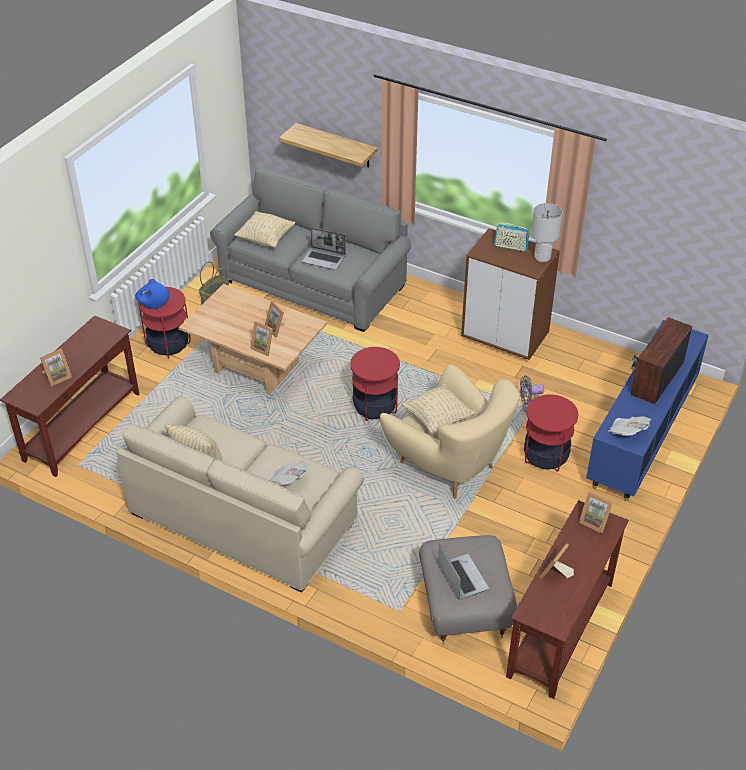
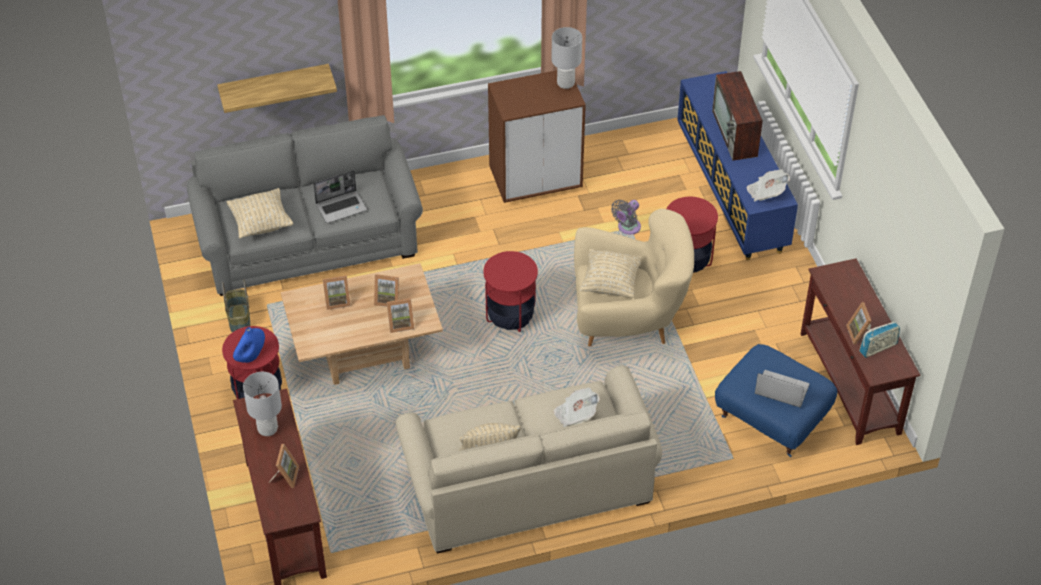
camera: 45 degrees left, 5 degrees up
(87, 345) = (268, 430): none -> grey table lamp
(463, 607) = (770, 420): grey ottoman -> blue ottoman
(511, 246) = (528, 89): radio -> radio (878, 348)
(594, 521) = (837, 276): picture frame -> picture frame (337, 301)

